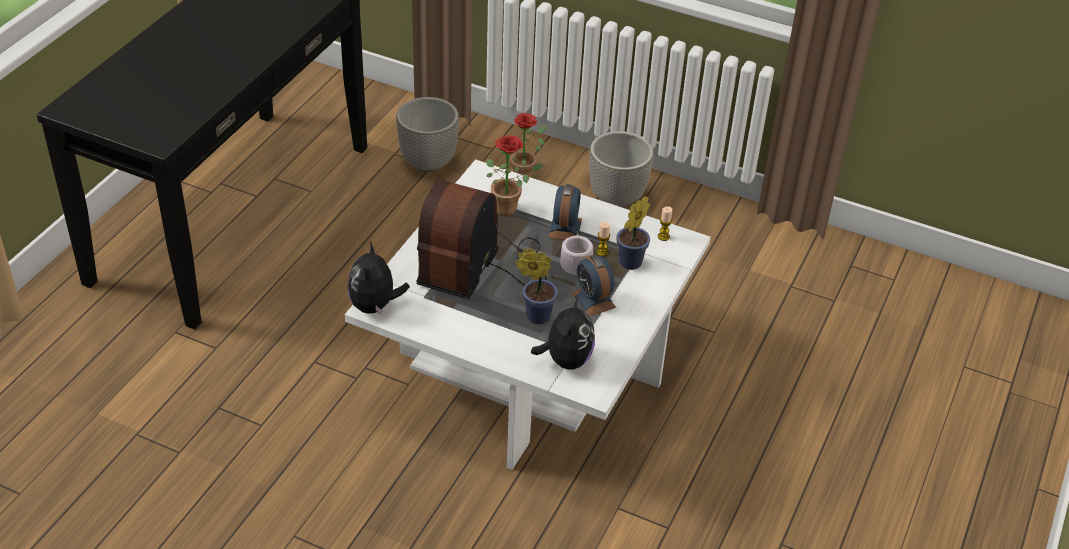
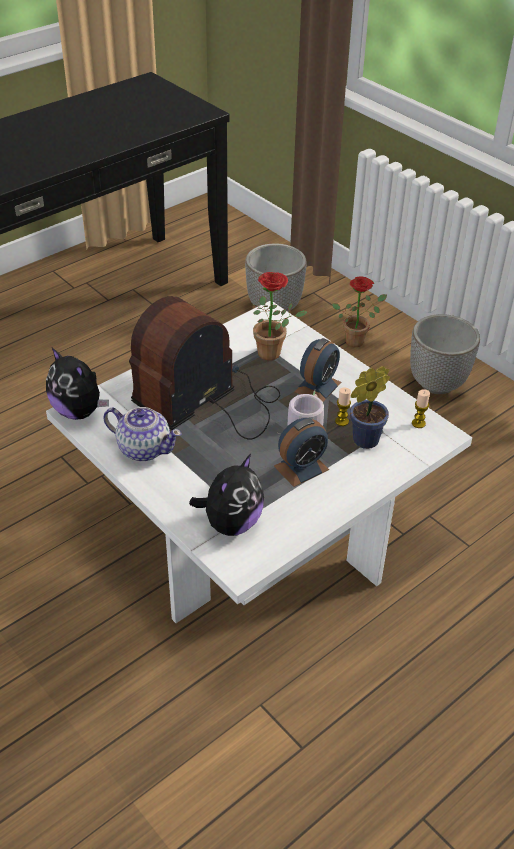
camera: 25 degrees right, 0 degrees up
(375, 306) = (79, 411): plush toy -> plush toy turned 75 degrees counterclockwise
(454, 321) = (144, 448): none -> teapot
(535, 315) = (229, 466): potted plant -> none
(593, 300) = (301, 468): alarm clock -> alarm clock turned 120 degrees counterclockwise

